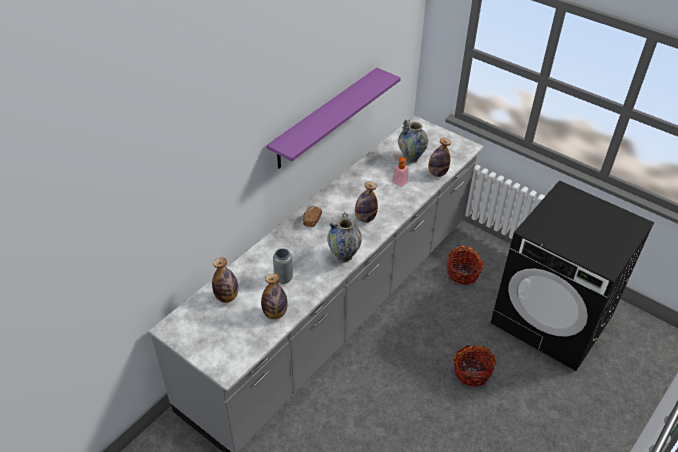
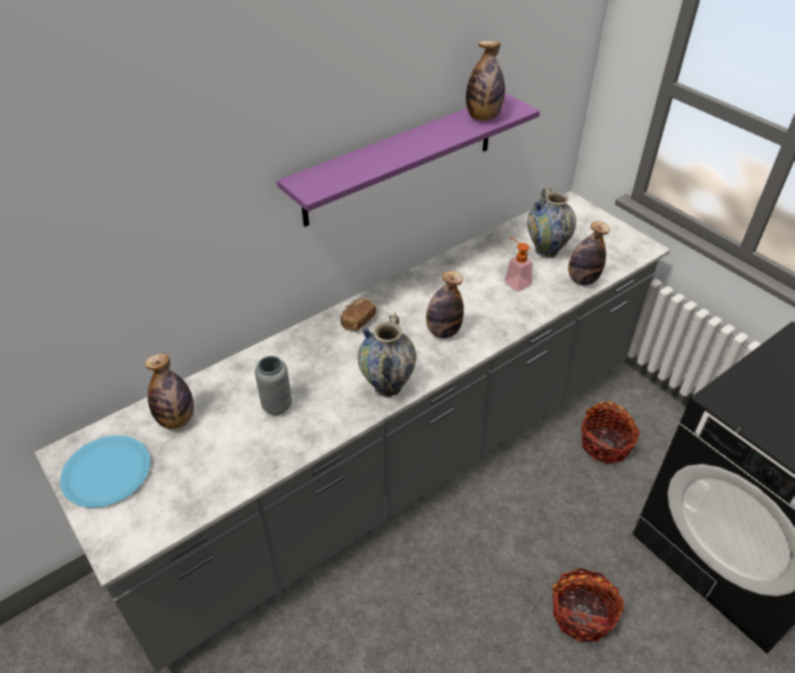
camera: 15 degrees right, 0 degrees up
(199, 333) = (106, 472): none -> blue plate
(275, 313) = (239, 463): bottle -> bottle (483, 117)

